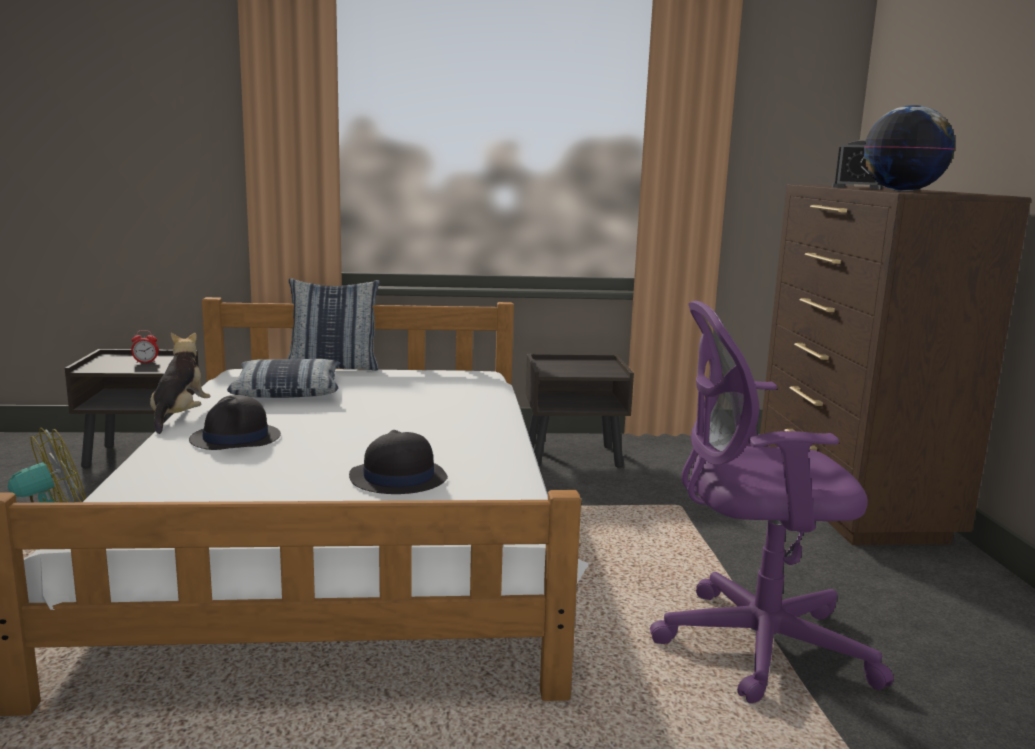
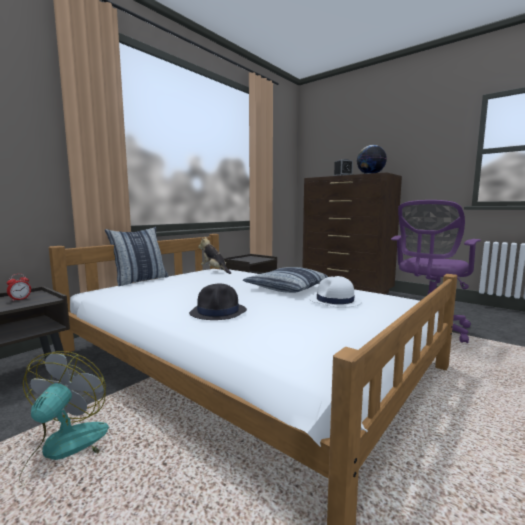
camera: 45 degrees left, 5 degrees down
(179, 416) = (141, 315): plush toy -> plush toy (214, 270)
(288, 391) = (161, 291): pillow -> pillow (286, 288)
(397, 478) = (335, 301): black hat -> white hat

